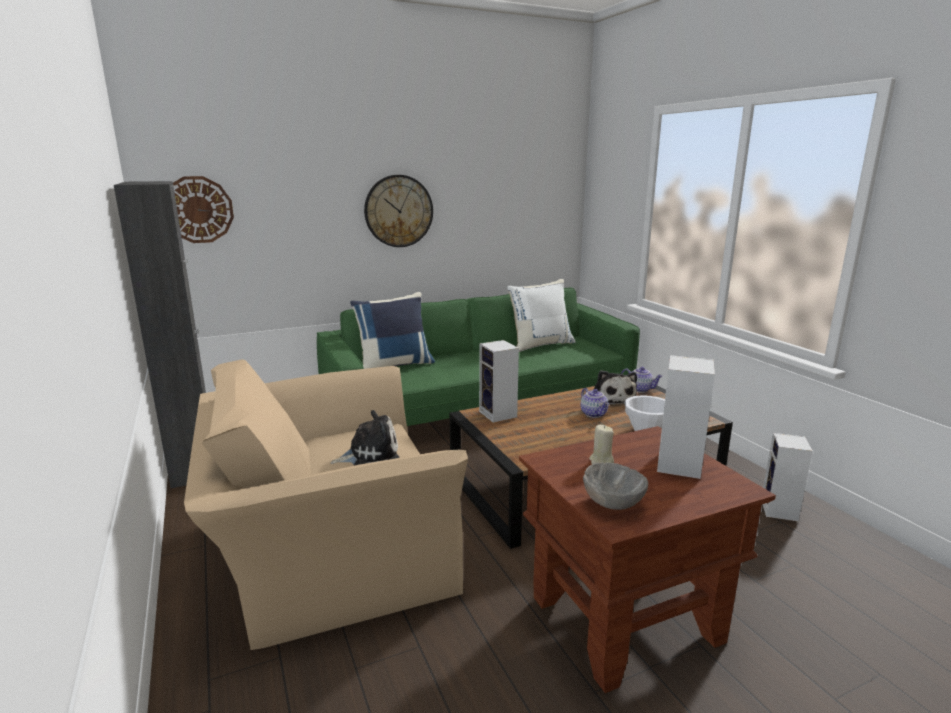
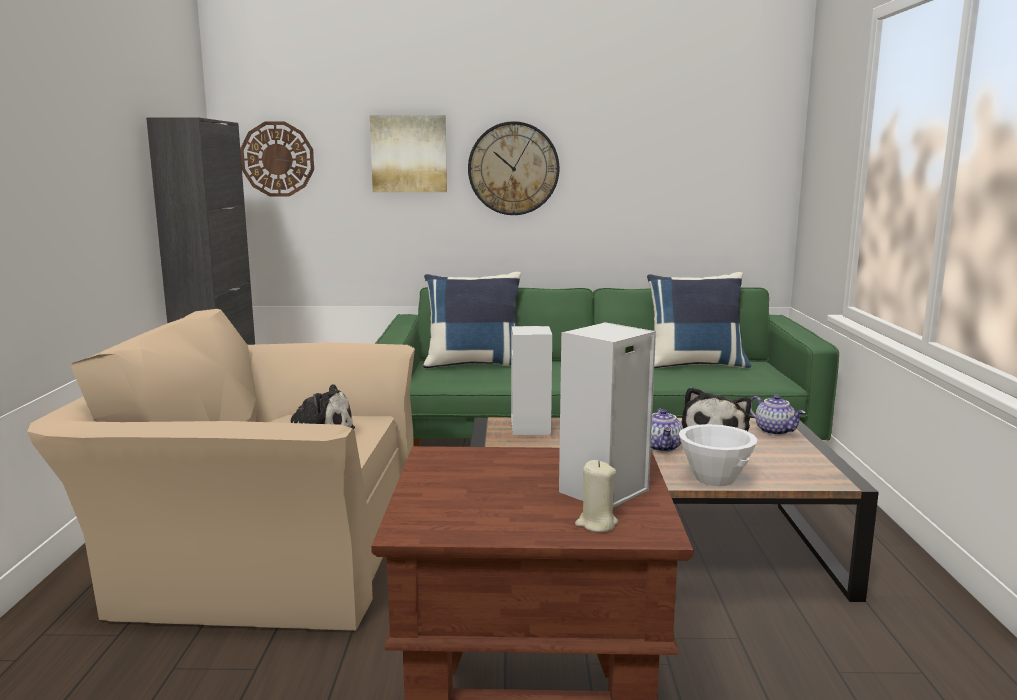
camera: 25 degrees right, 5 degrees down
(316, 202) = (409, 154): none -> picture
(540, 344) = (695, 364): white pillow -> blue pillow
(601, 461) = (504, 468): beige candle -> beige candle (596, 524)
(611, 503) = (441, 509): grey bowl -> none
(780, 511) = (936, 658): speaker -> none

